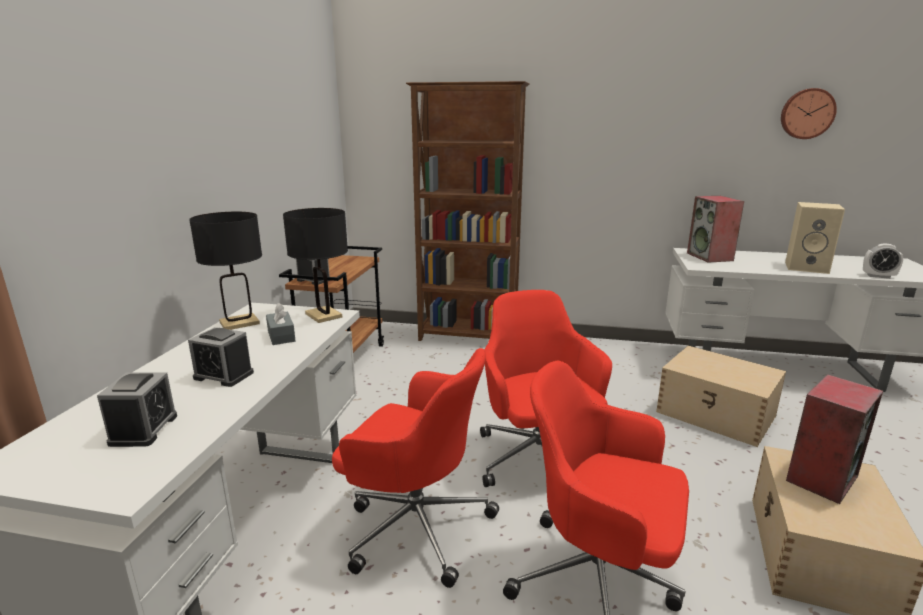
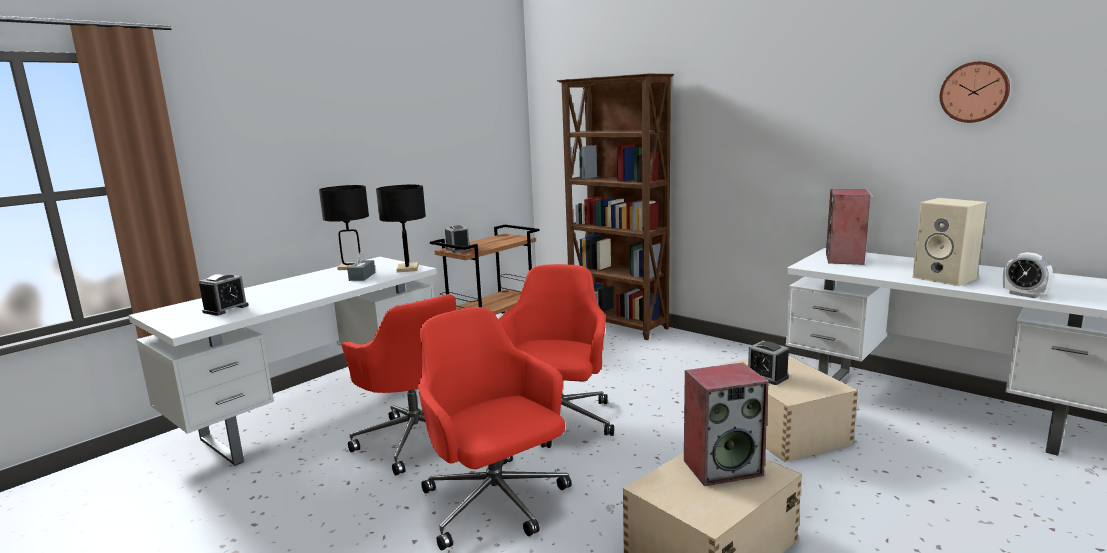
camera: 30 degrees right, 5 degrees down
(224, 375) = (298, 292): alarm clock -> alarm clock (767, 376)

